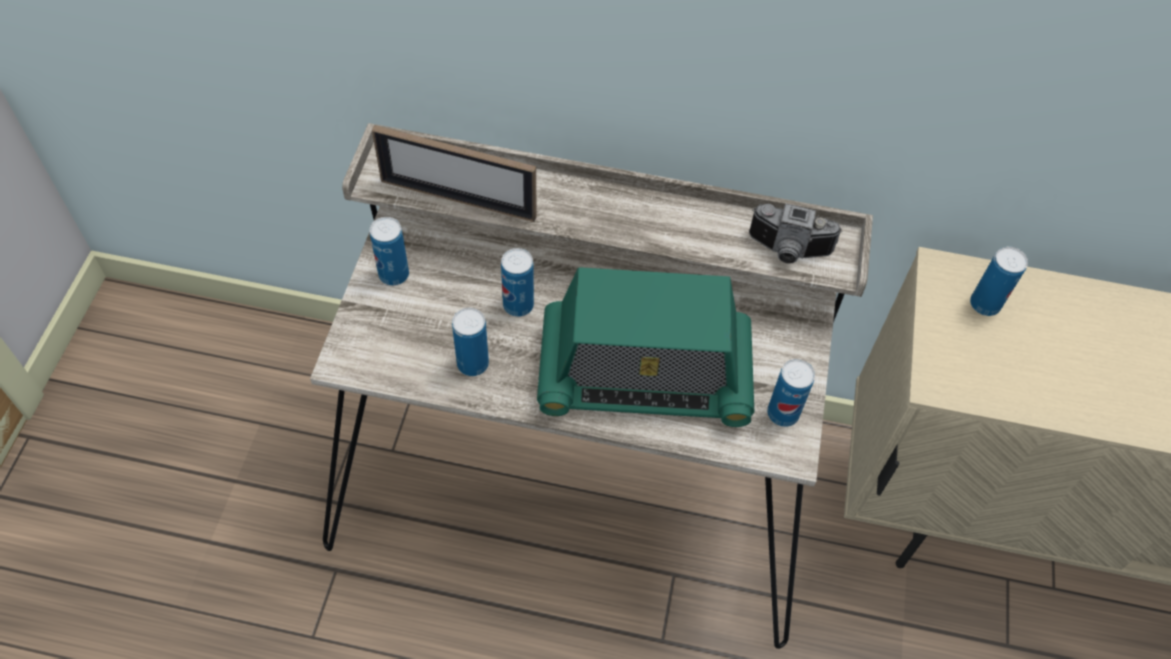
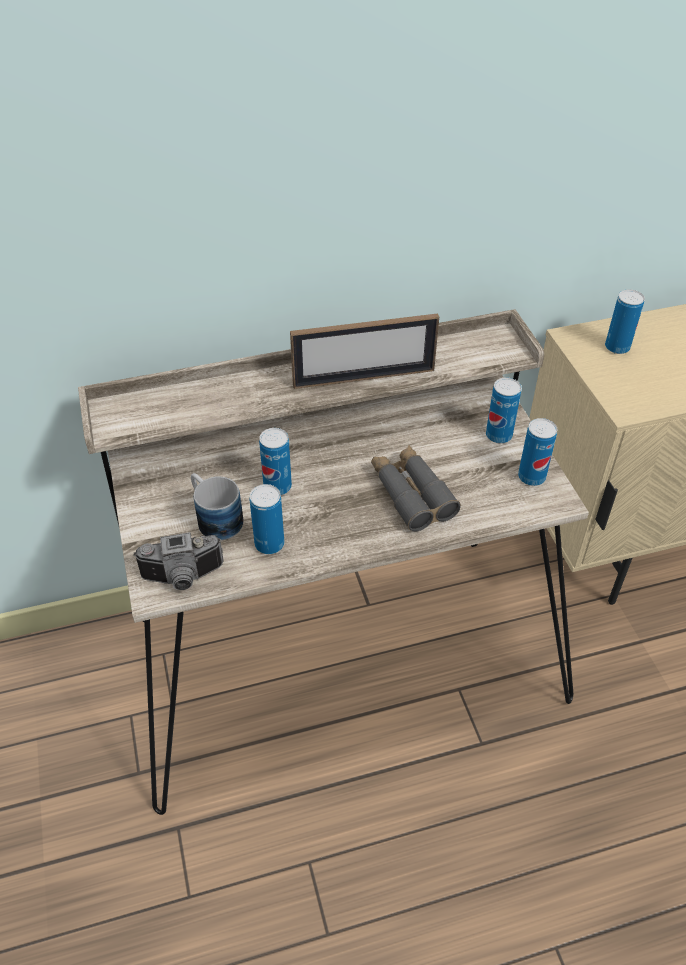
camera: 25 degrees left, 10 degrees down
(394, 274) = (156, 506): can -> can (498, 435)
(439, 311) = (214, 518): none -> mug
(458, 199) = (191, 416): picture frame -> picture frame (364, 378)
(644, 374) = (411, 494): radio -> grey binoculars
(788, 252) = (471, 356): camera -> camera (183, 579)

